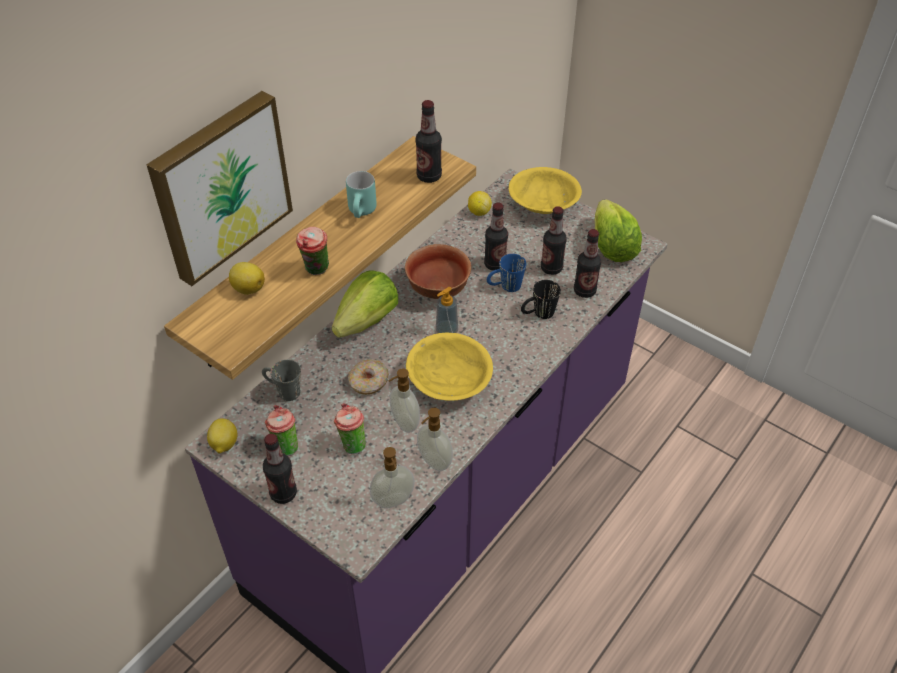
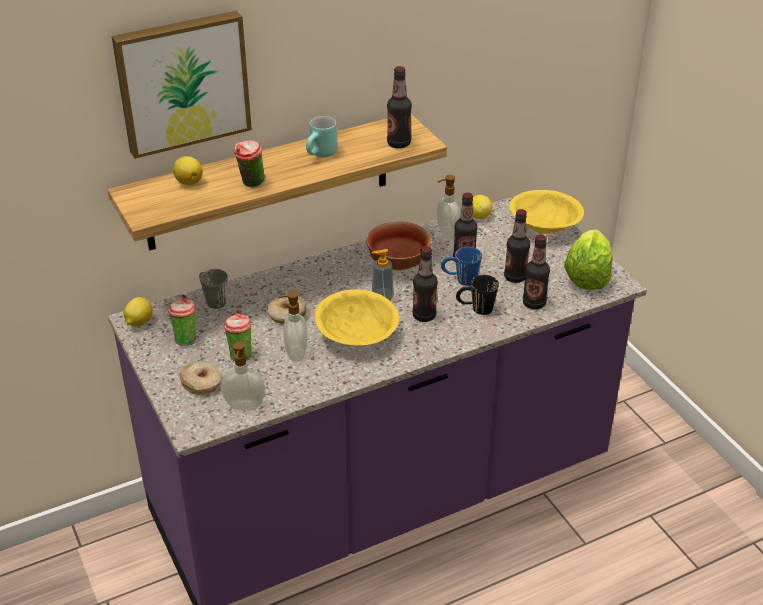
camera: 25 degrees right, 10 degrees down
(283, 493) = (160, 371): bottle -> bottle (424, 316)
(335, 491) = (202, 383): none -> donut
(367, 321) = (318, 270): lettuce -> none
(433, 462) = (299, 389): soap dispenser -> soap dispenser (446, 233)

